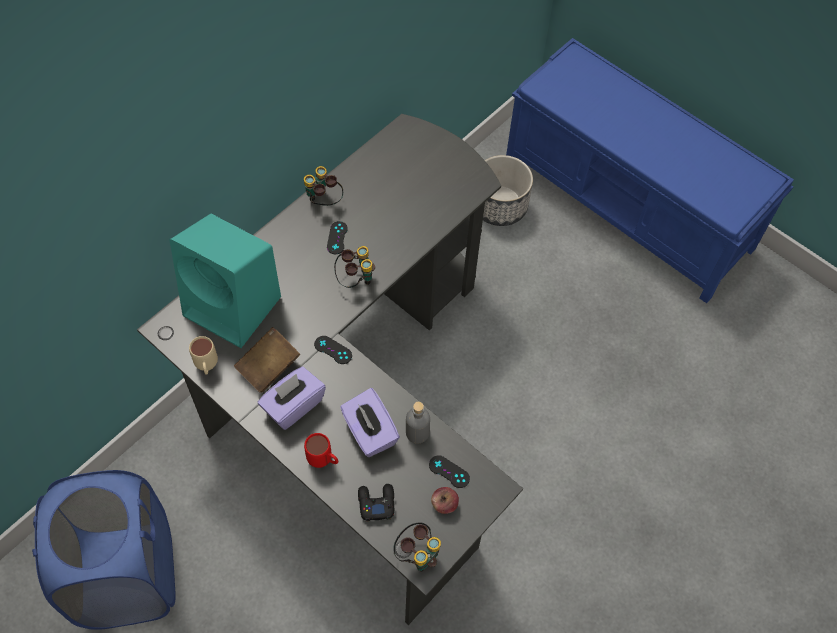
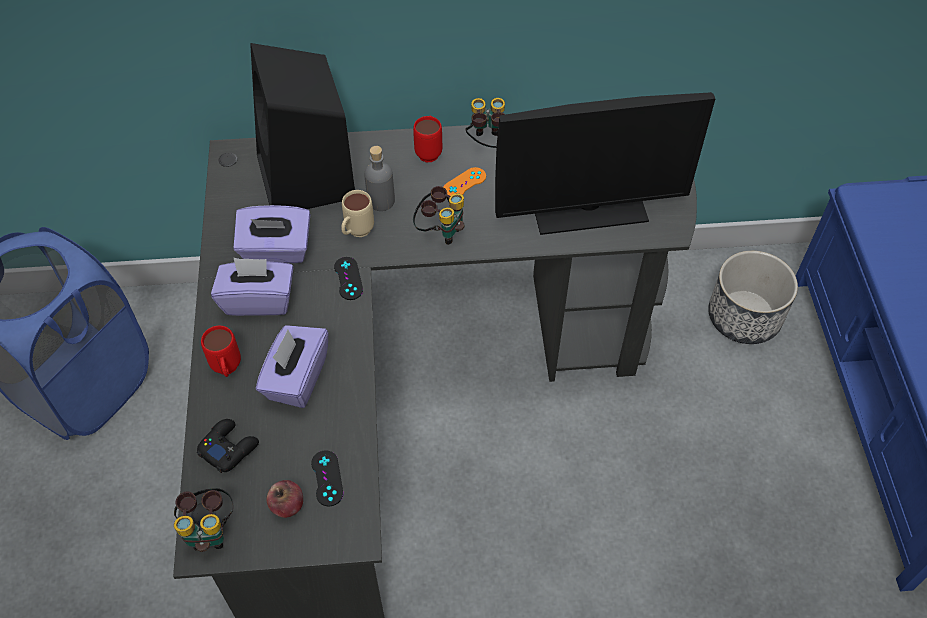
camera: 45 degrees right, 5 degrees down
(207, 368) = (226, 212): beige mug -> beige mug (356, 233)
(235, 306) = (307, 178): turquoise speaker -> black speaker
(268, 367) = (276, 250): brown book -> purple tissue box
(293, 232) = (429, 151): none -> red mug
(337, 238) = (464, 183): black game controller -> orange game controller
(417, 432) = (339, 415): grey bottle -> grey bottle (381, 201)
(426, 202) = (589, 209): none -> monitor

